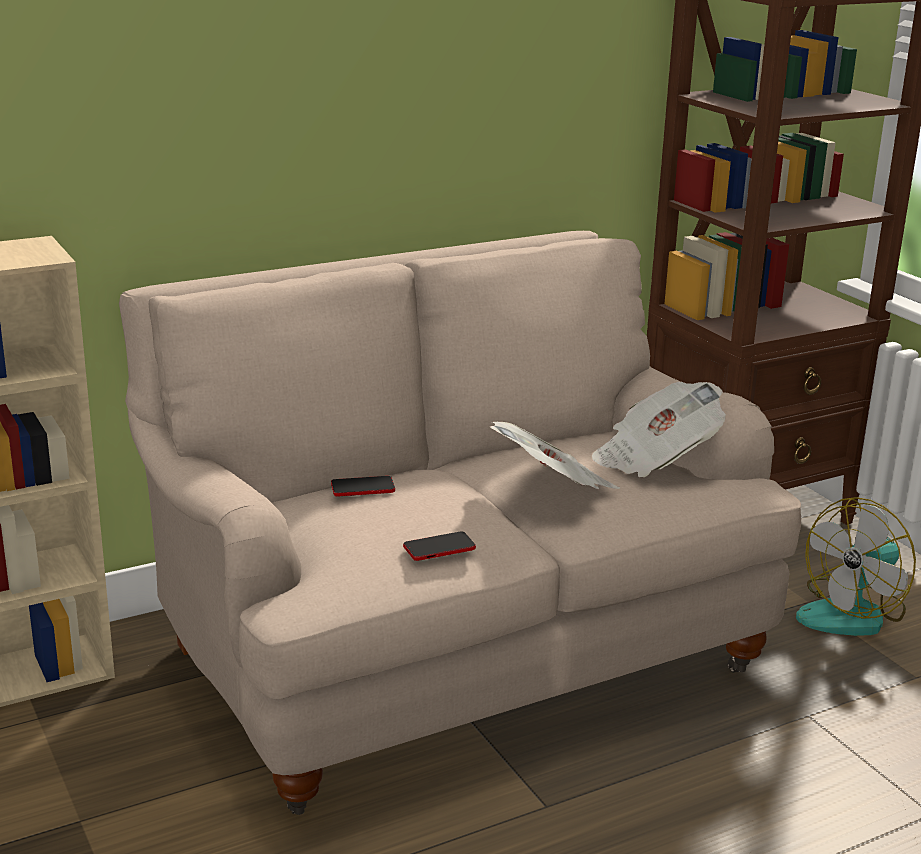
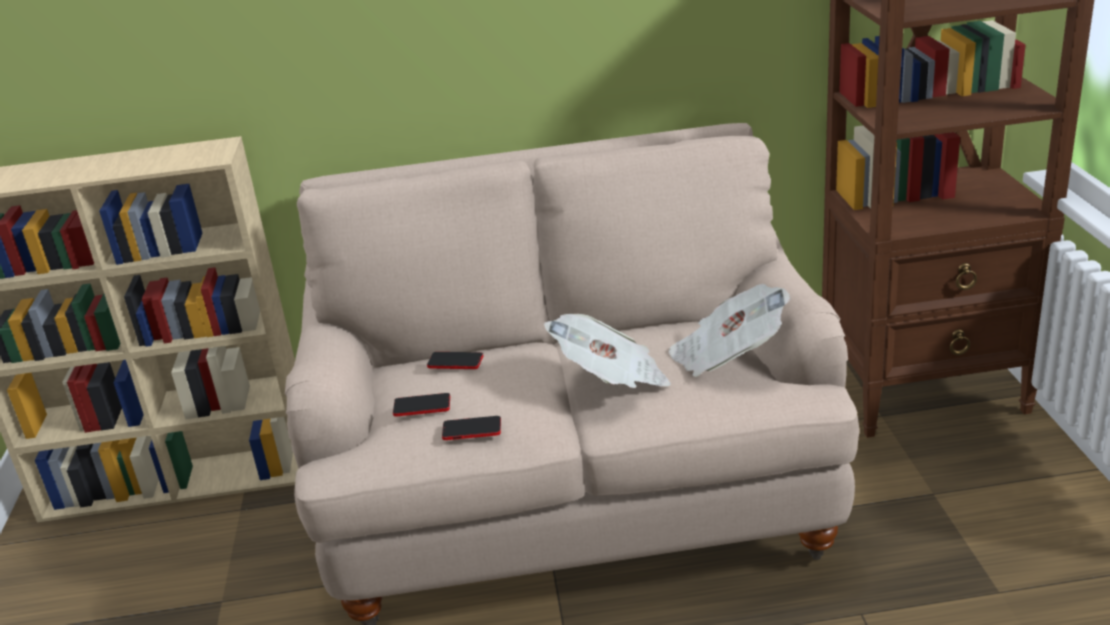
camera: 25 degrees right, 5 degrees up
(364, 531) = (422, 406): none -> phone
(853, 613) = (972, 512): fan -> none

